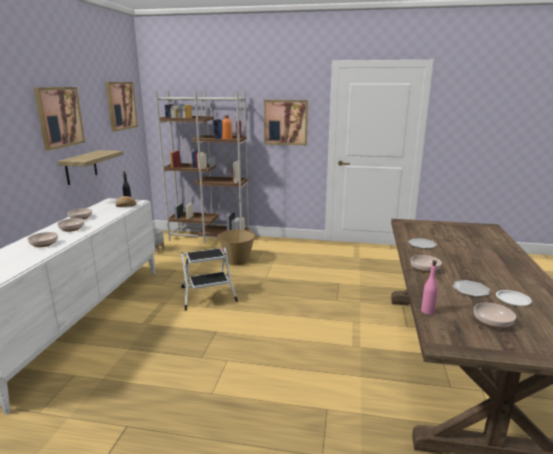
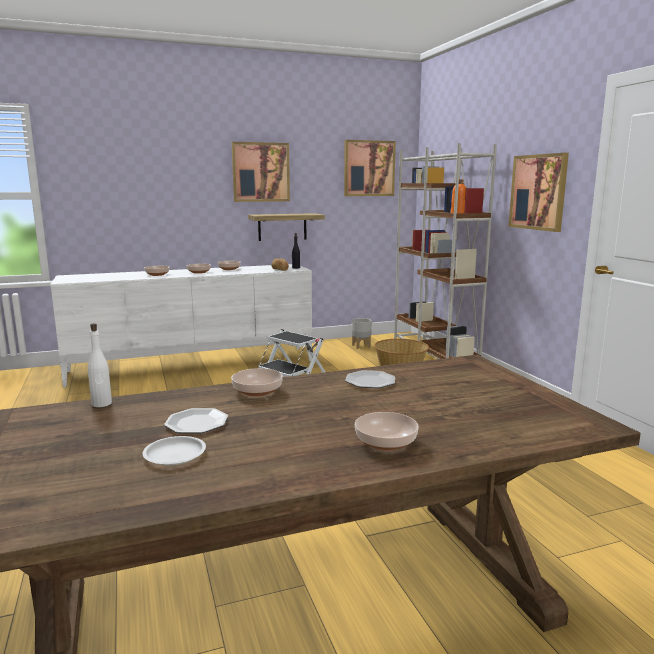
camera: 60 degrees right, 5 degrees down
(428, 311) = (101, 404): pink bottle -> white bottle
(493, 322) = (81, 442): bowl -> bowl (386, 443)

